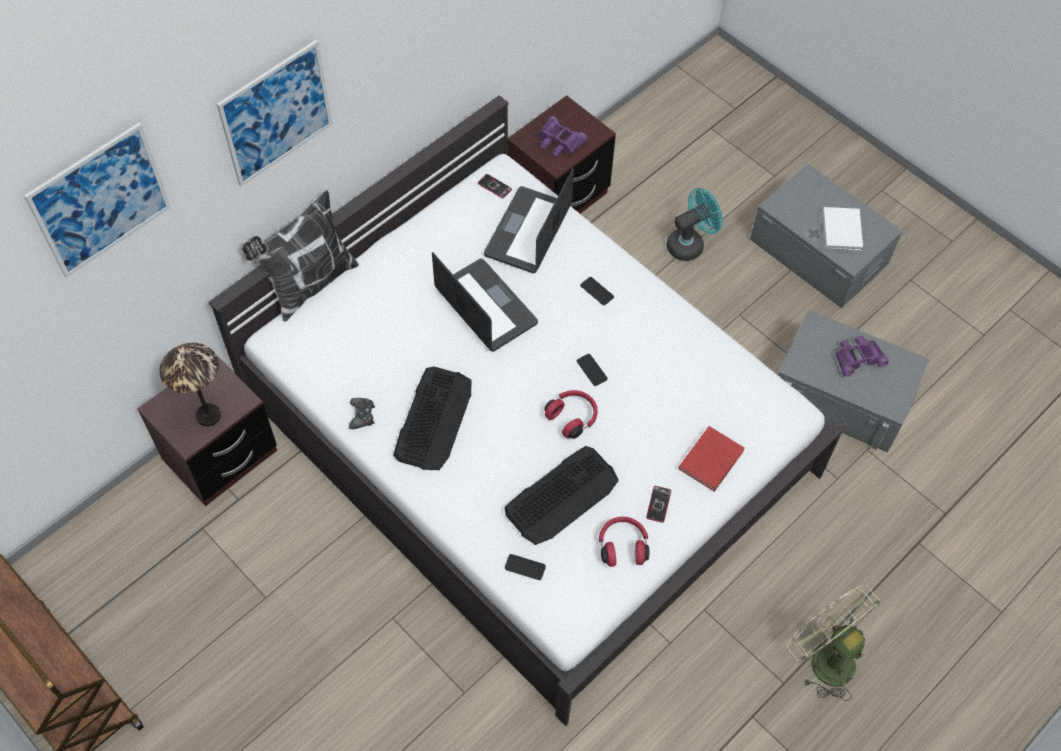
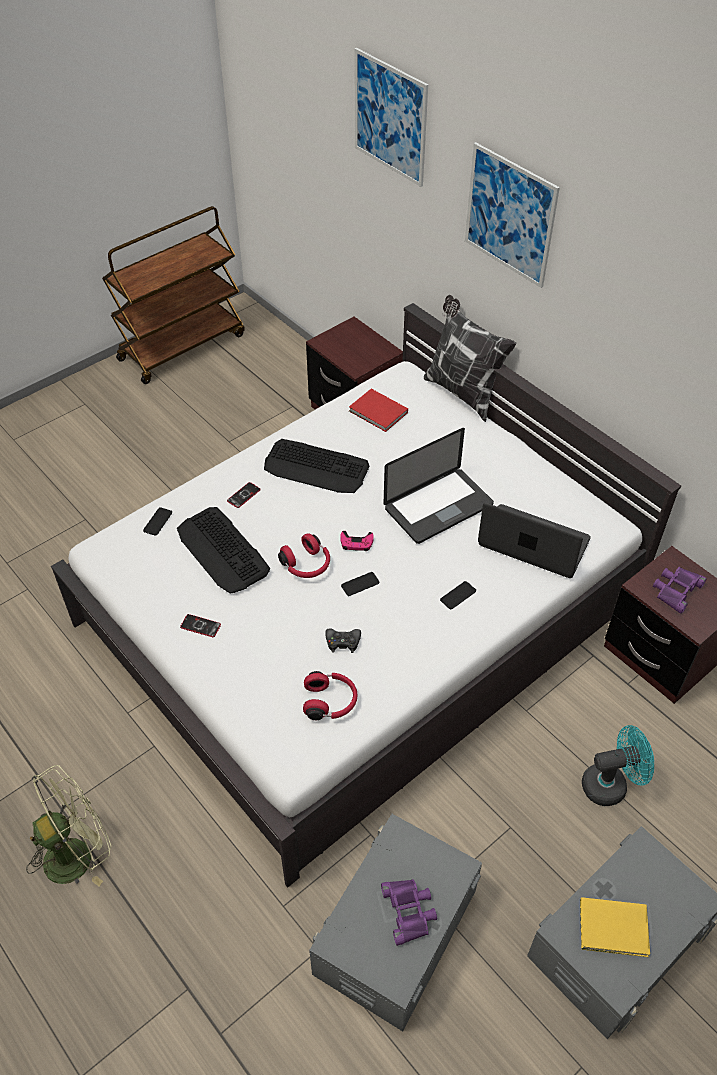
camera: 95 degrees right, 10 degrees down
(208, 416) = (343, 351): table lamp -> none
(362, 415) = (325, 424): black game controller -> black game controller (343, 642)
(494, 186) = (590, 519): phone -> phone (243, 495)
(540, 375) = (356, 543): none -> pink game controller
(622, 545) = (163, 594): red headphones -> red headphones (330, 702)
(690, 243) = (611, 784): turquoise fan -> turquoise fan turned 75 degrees counterclockwise
(712, 459) = (243, 677): red book -> red book (378, 413)
(842, 229) = (615, 929): white book -> yellow book

